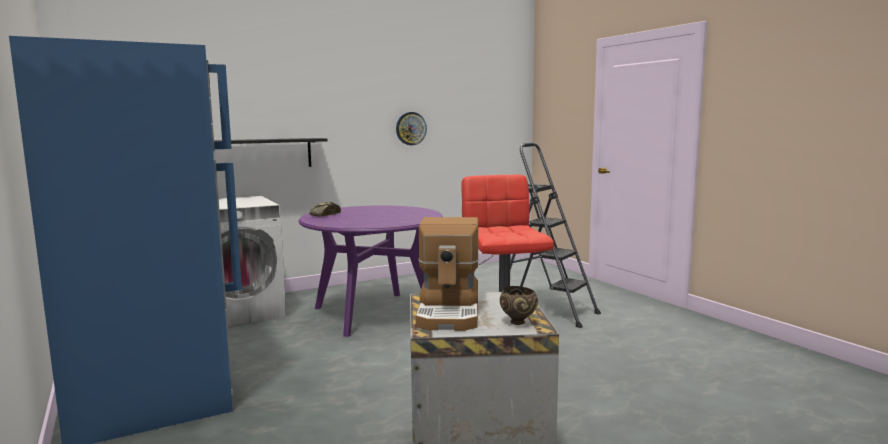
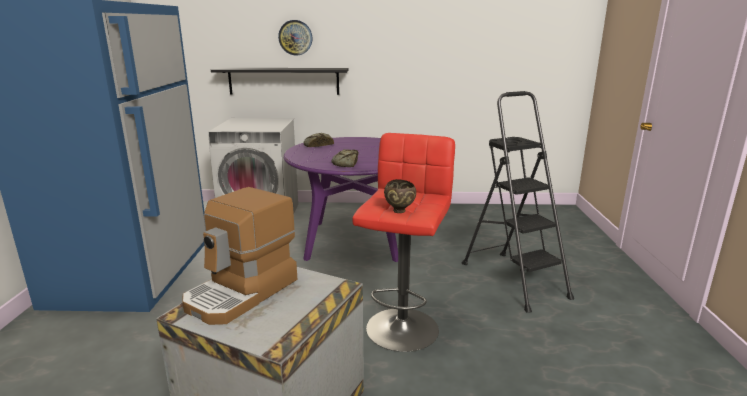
camera: 30 degrees right, 10 degrees up
(387, 222) = (346, 163): none -> bread
(411, 128) = (443, 60): wall clock -> wall clock (295, 37)
(518, 322) = (272, 330): brown bowl -> brown bowl (400, 211)

